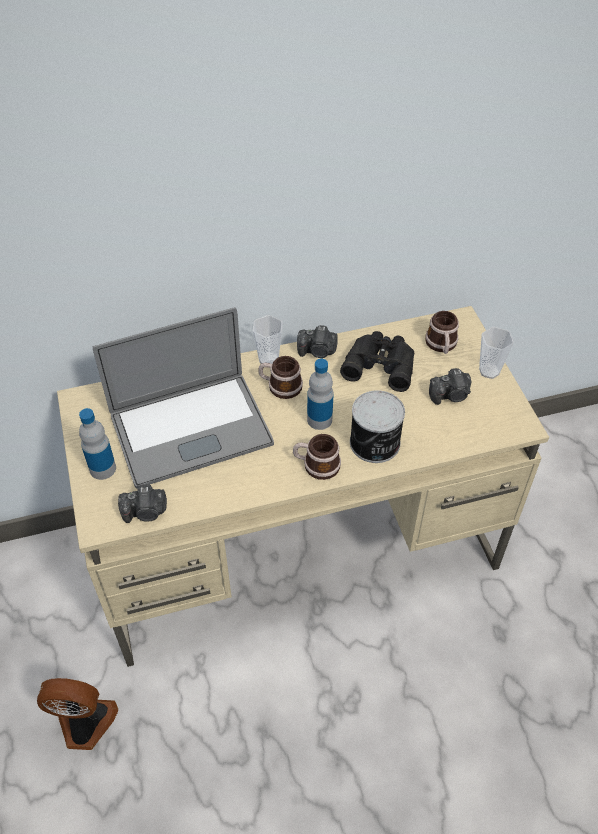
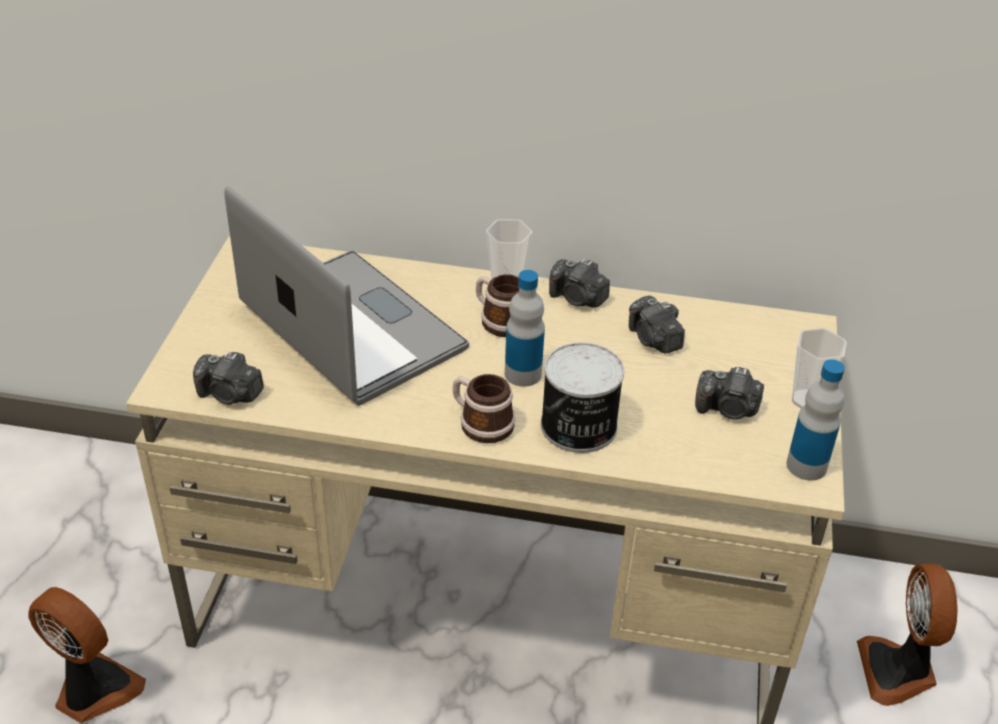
camera: 25 degrees right, 10 degrees down
(102, 468) = (217, 331): bottle -> bottle (806, 466)
(191, 429) = (352, 327): laptop -> laptop turned 135 degrees counterclockwise
(380, 363) = (653, 339): black binoculars -> camera
(441, 345) = (757, 347): mug -> none
(541, 491) = (898, 671): none -> fan

